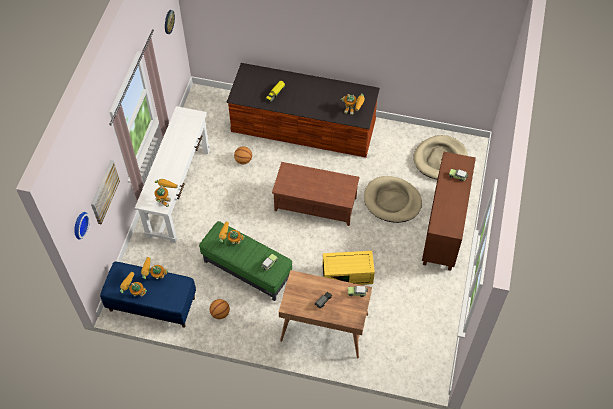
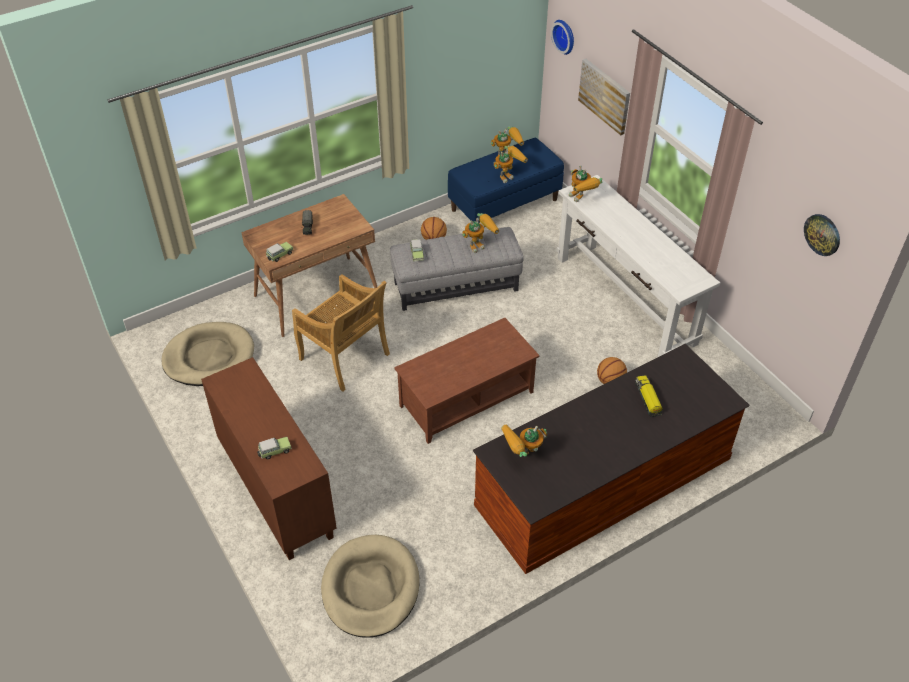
camera: 135 degrees right, 10 degrees down
(247, 270) = (456, 286): green ottoman -> grey ottoman
(348, 273) = (345, 358): yellow storage box -> beige chair
(392, 201) = (378, 474): beige dog bed -> beige dog bed (209, 357)

